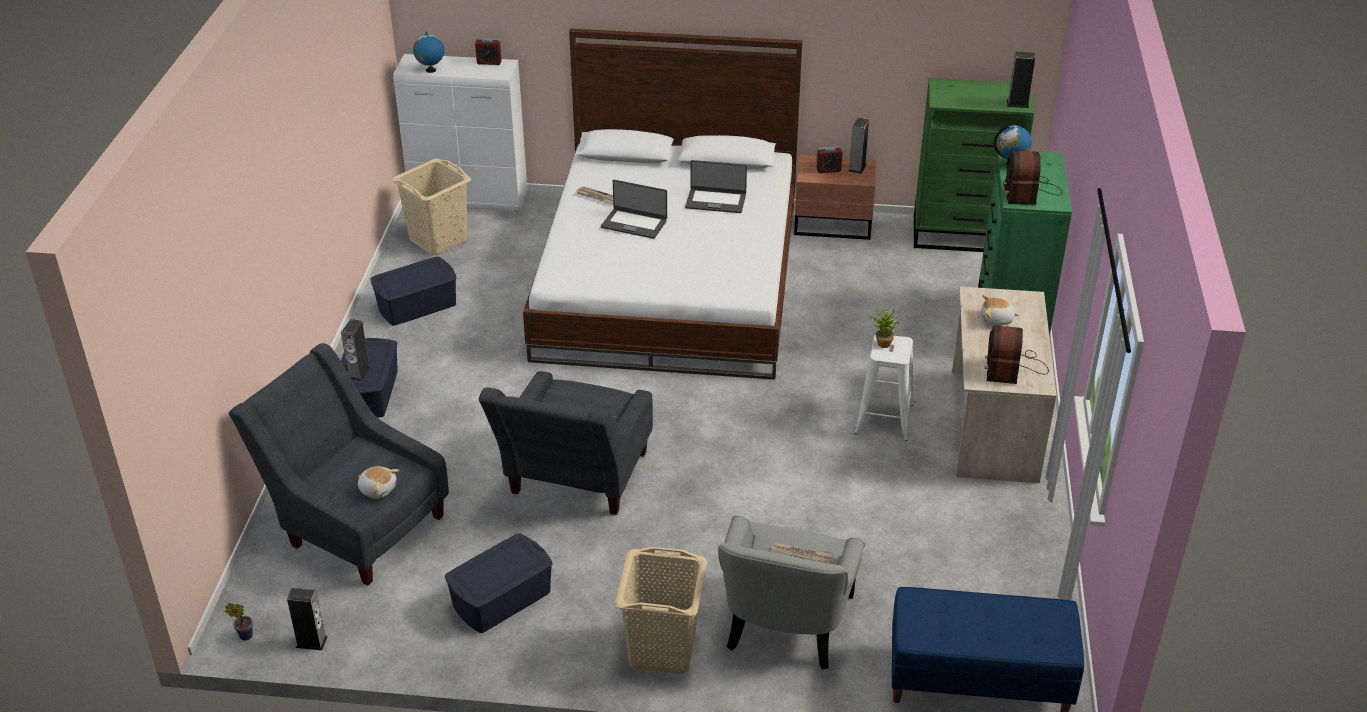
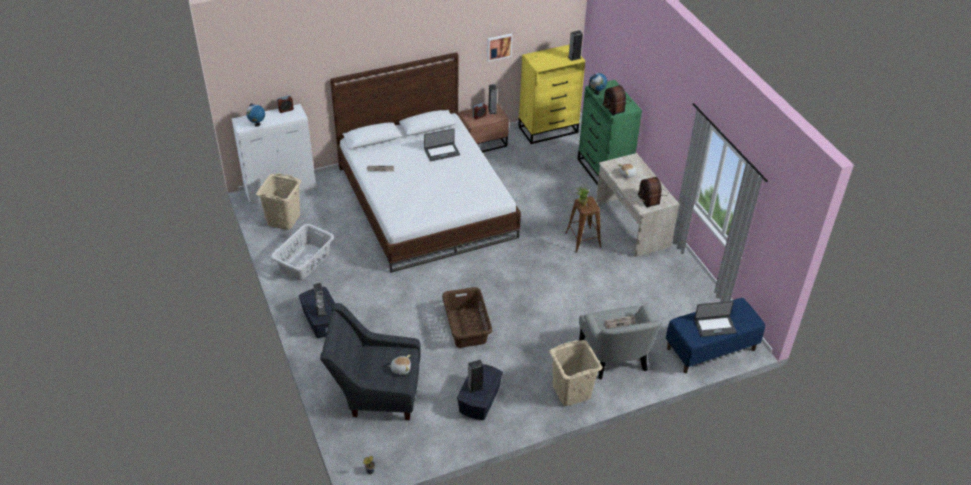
camera: 30 degrees left, 5 degrees up
(311, 642) = (406, 459): speaker -> speaker (475, 387)
(416, 305) = (304, 262): blue storage box -> grey laundry basket
(573, 483) = (466, 328): grey armchair -> brown laundry basket
(634, 223) = (412, 178): laptop -> laptop (714, 326)
(883, 419) = (583, 240): white stool -> brown stool
(885, 51) = (499, 46): none -> picture
(963, 235) = (548, 129): green dresser -> yellow dresser

